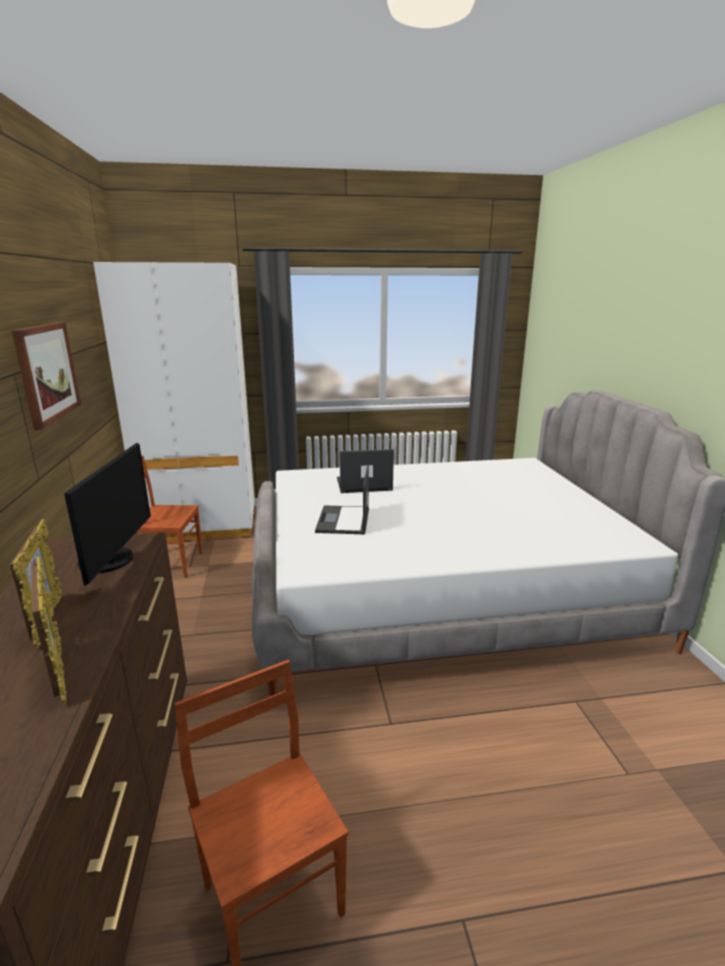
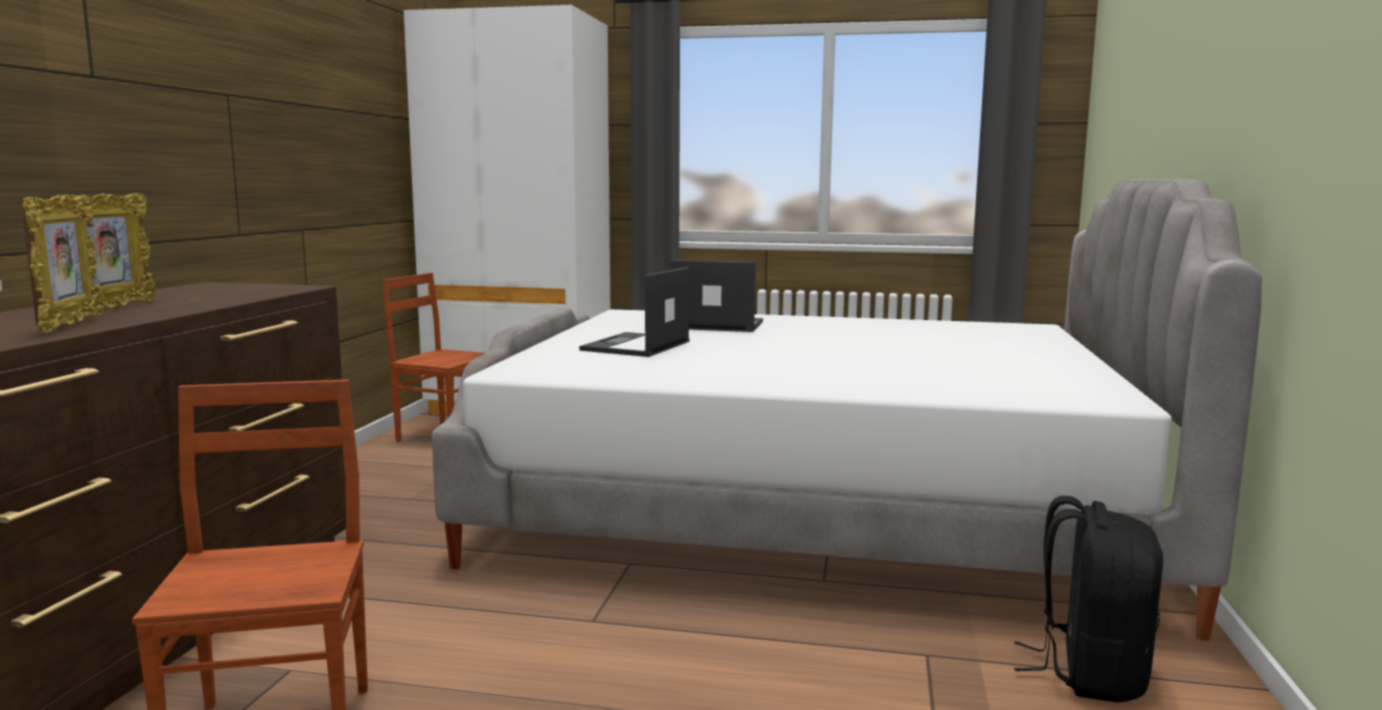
camera: 20 degrees right, 10 degrees down
(47, 372) = (284, 112): picture -> none
(112, 560) = (244, 292): monitor -> none
(651, 693) = (1088, 673): none -> black backpack

